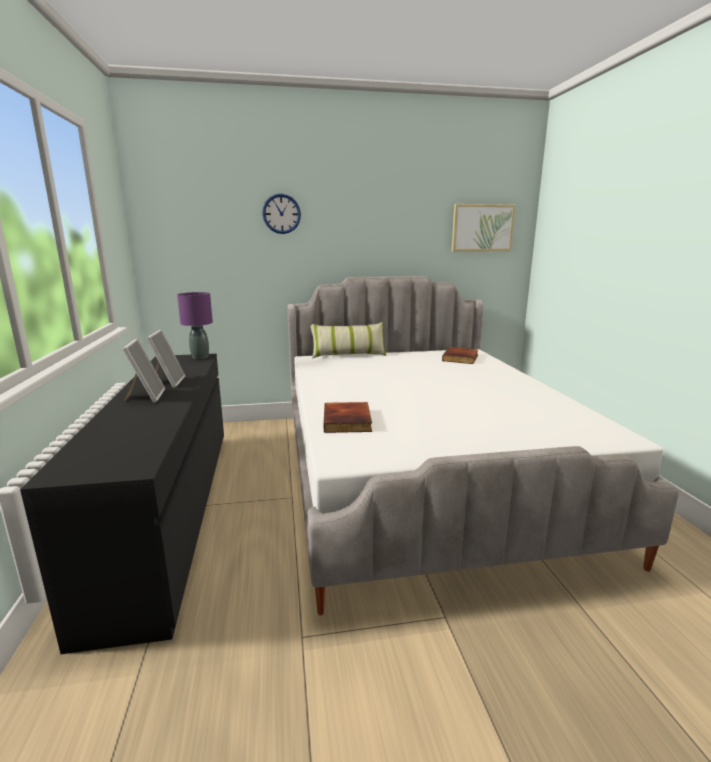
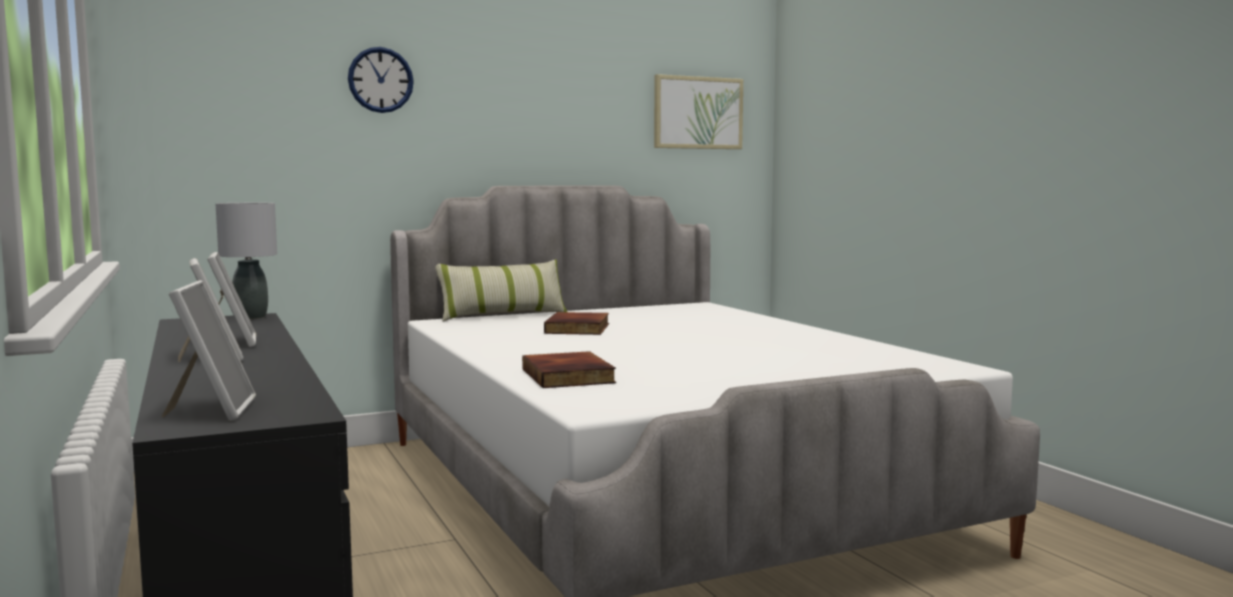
camera: 15 degrees left, 10 degrees down
(92, 457) = (211, 410): none -> picture frame
(200, 357) = (251, 317): purple table lamp -> grey table lamp
(461, 358) = (689, 311): book -> book (579, 328)

